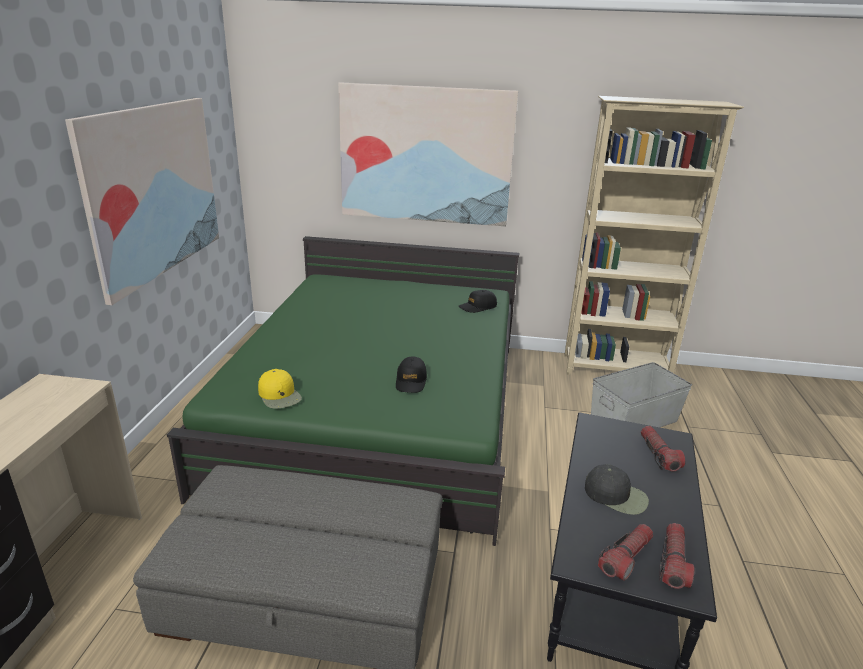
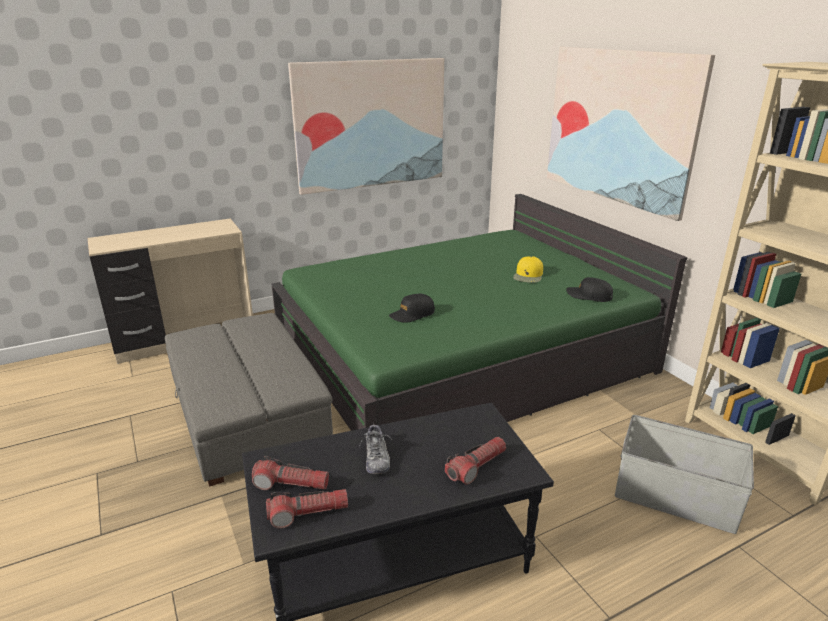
camera: 55 degrees right, 0 degrees up
(280, 395) = (327, 284): yellow cap -> yellow cap (528, 276)
(616, 495) = (376, 457): black cap -> shoe

